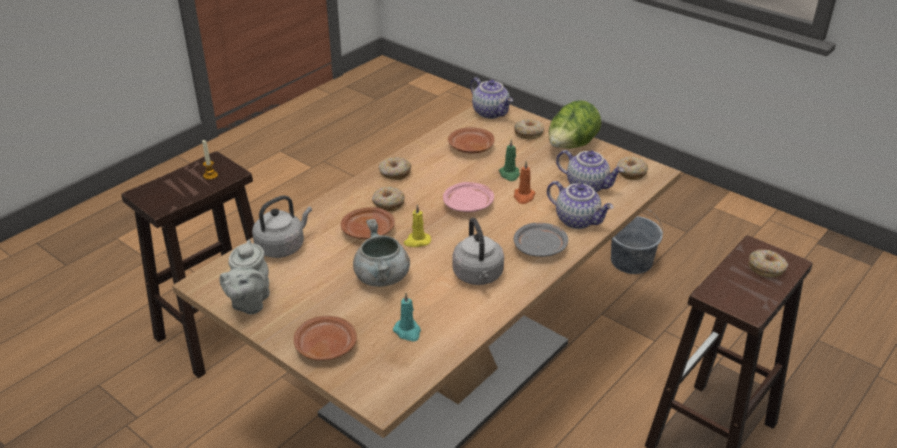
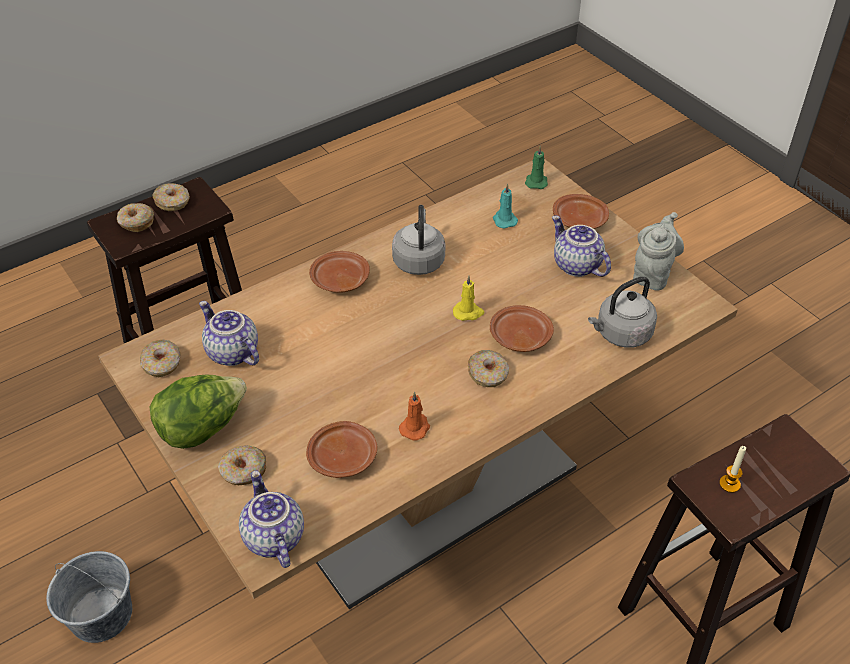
camera: 165 degrees left, 10 degrees up
(382, 277) = (516, 276): grey cooking pot -> none
(394, 173) = (467, 426): donut -> donut (173, 202)
(468, 204) = (390, 352): pink plate -> none
(509, 174) = (316, 392): green candle -> green candle (536, 181)
(523, 197) = (318, 351): orange candle -> orange candle (415, 427)
(540, 247) = (339, 280): grey plate -> brown plate
(578, 220) = (277, 306): teapot -> teapot (575, 265)

